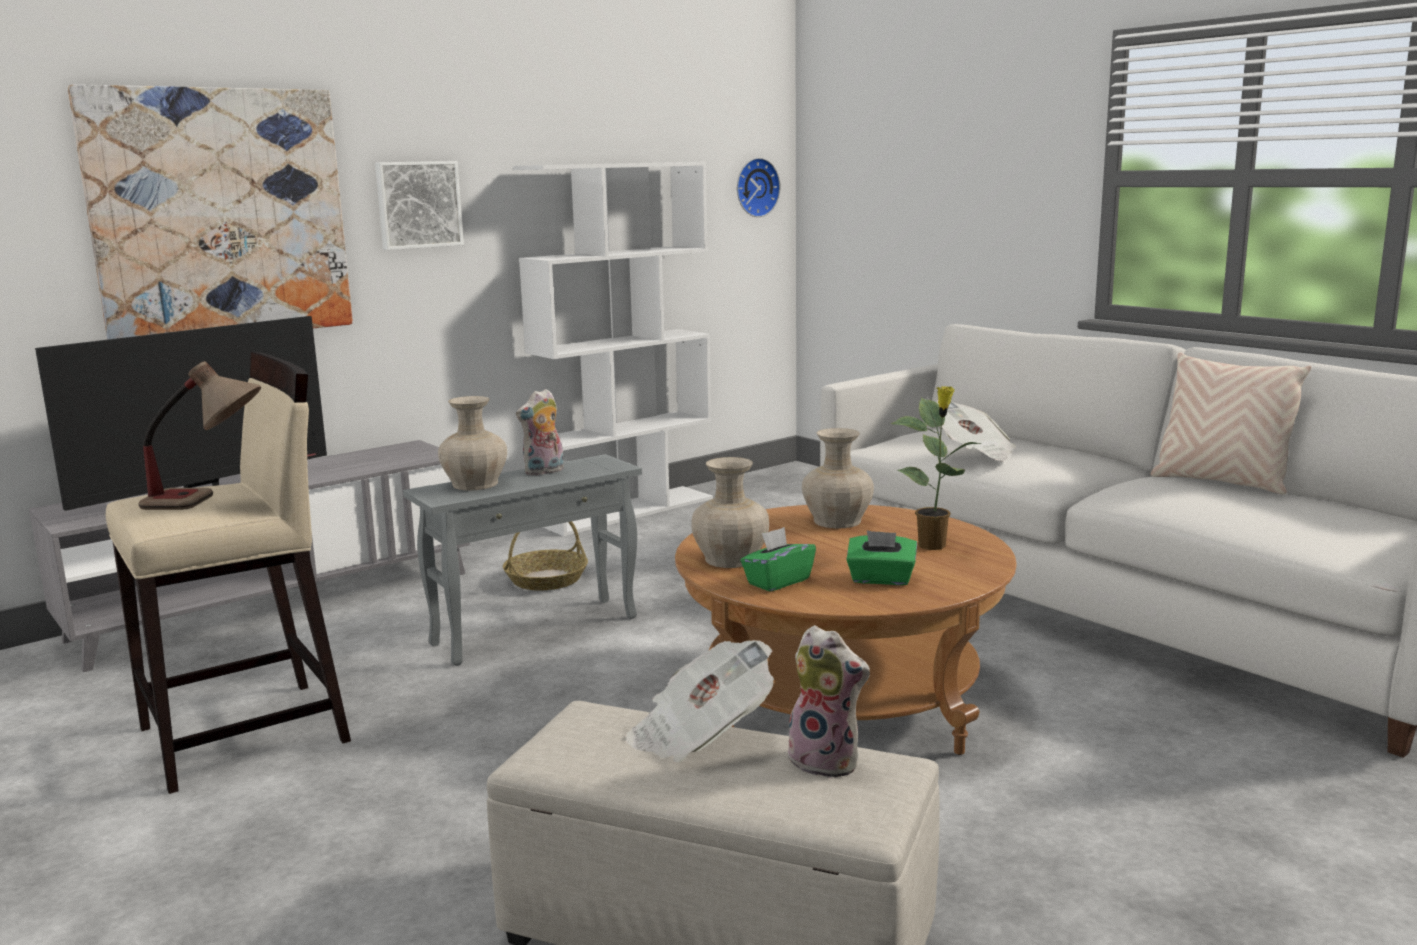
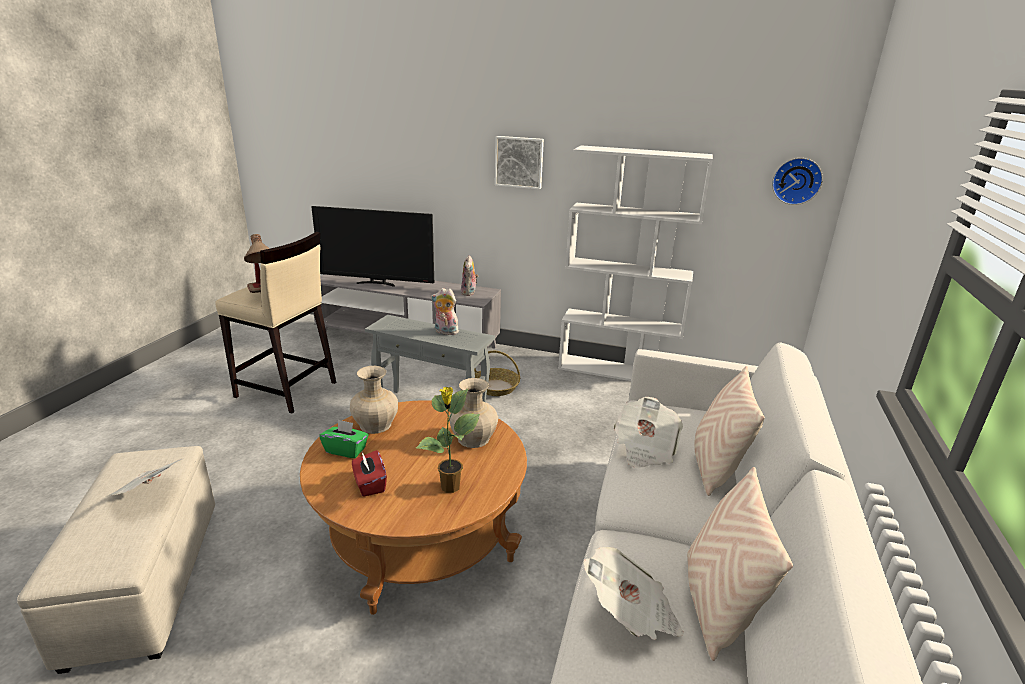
camera: 55 degrees right, 10 degrees up
(220, 215) = (419, 155): picture -> none
(474, 484) = (409, 325): beige vase -> none
(827, 761) = (122, 542): plush toy -> plush toy (469, 293)
(881, 579) = (369, 484): green tissue box -> red tissue box
(1028, 444) = (715, 468): none -> beige pillow
(1221, 501) = (631, 613): none -> newspaper

